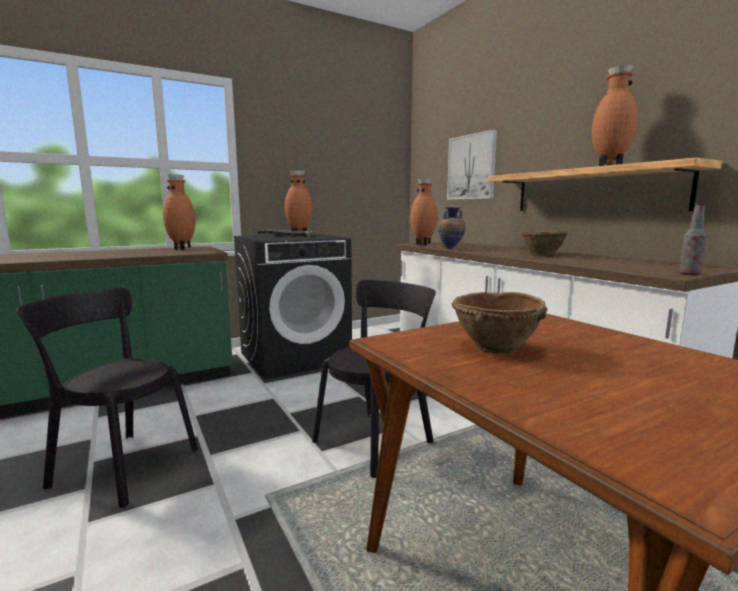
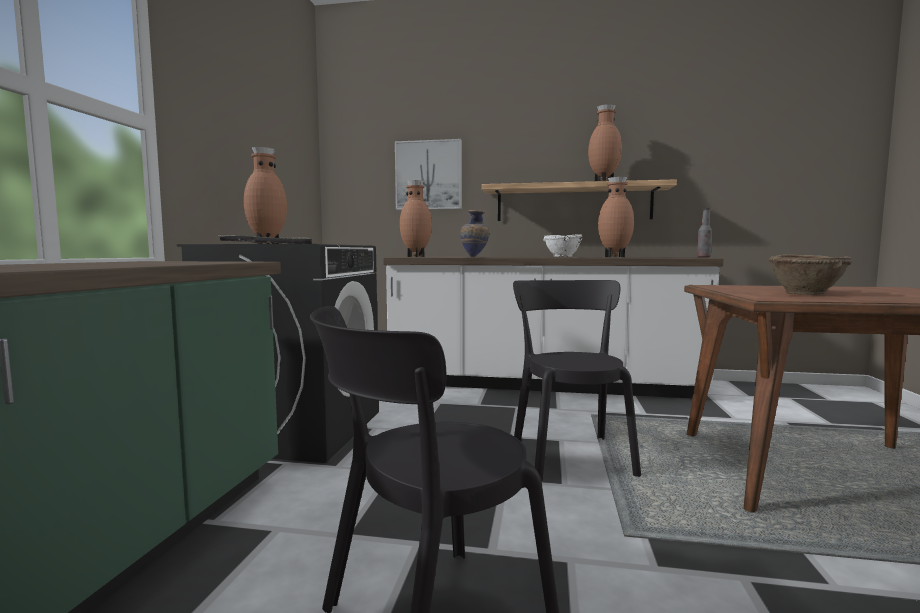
camera: 50 degrees left, 5 degrees down
(182, 249) = (142, 261): brown vase -> brown vase (614, 257)
(542, 254) = (562, 256): brown bowl -> white bowl

